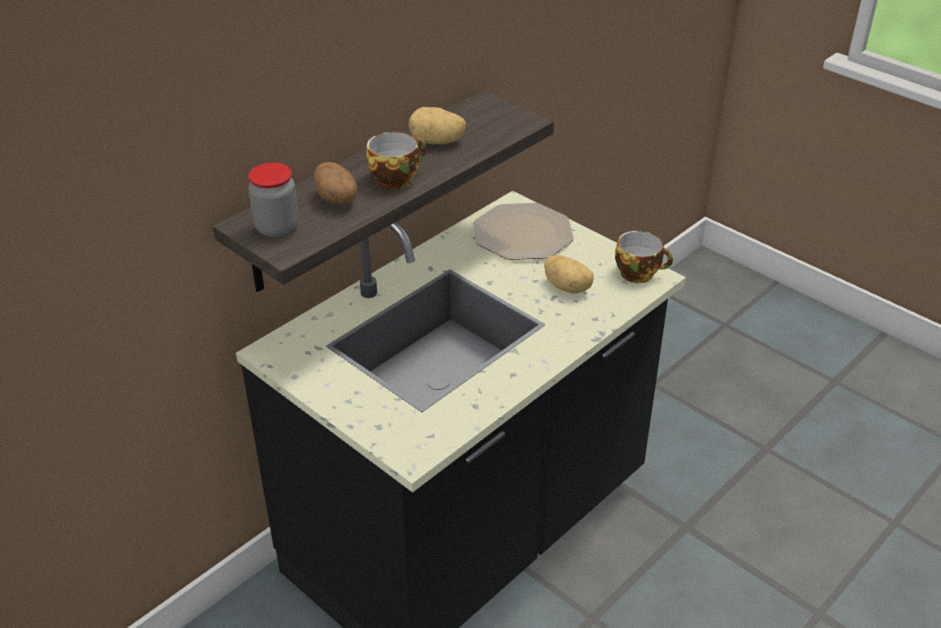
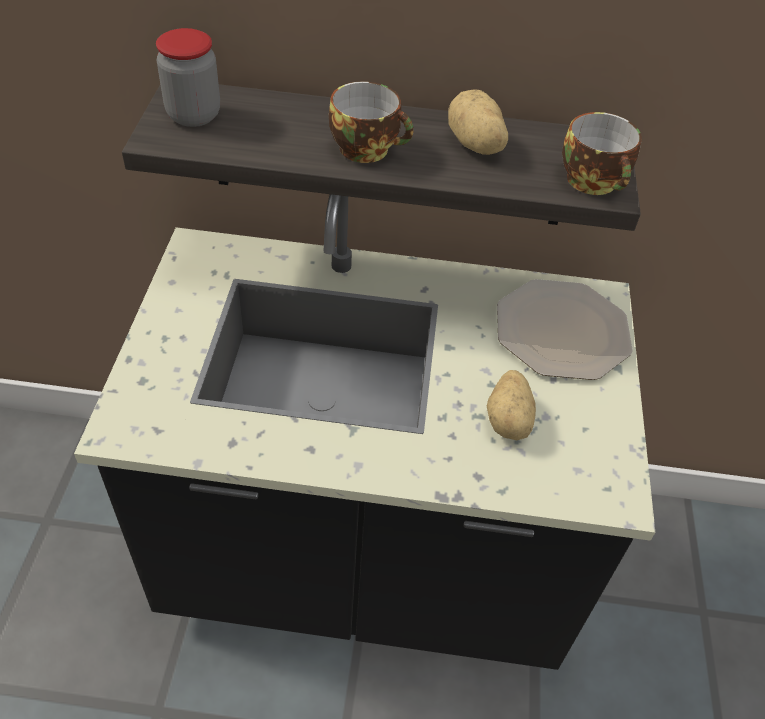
camera: 50 degrees right, 10 degrees up
(337, 200) = (283, 129): potato -> none
(639, 273) = (609, 477): cup -> cup (595, 182)

